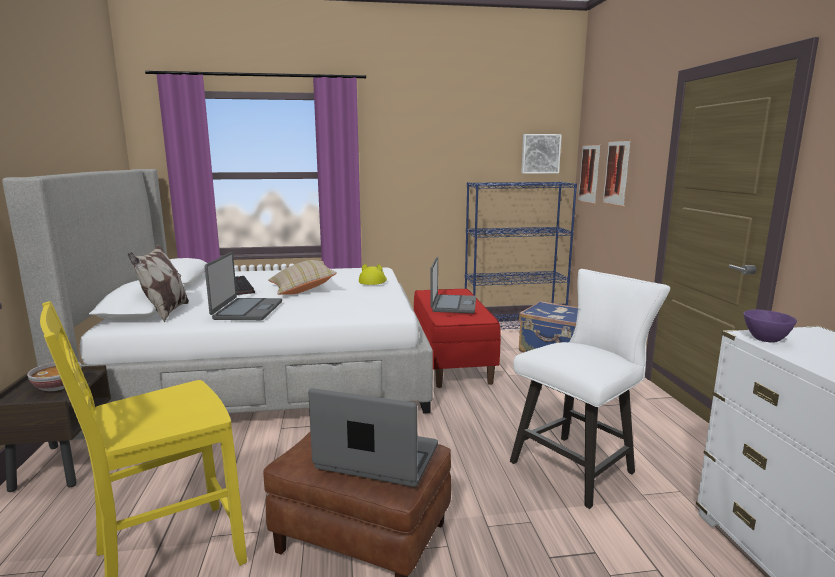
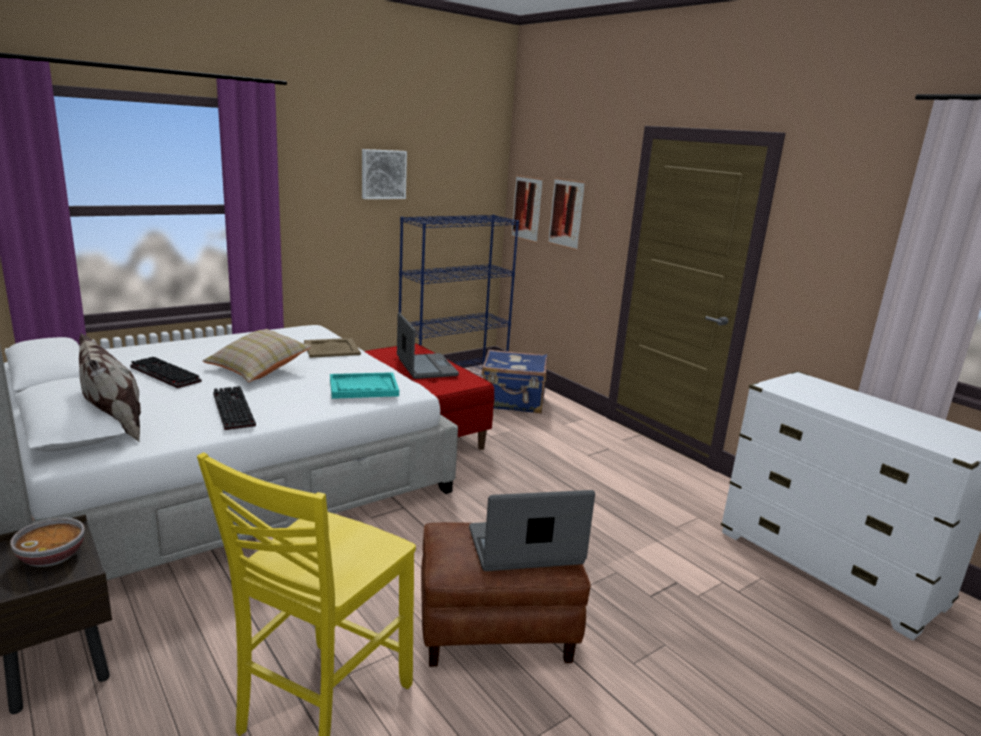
camera: 30 degrees left, 5 degrees up
(247, 310) = (231, 409): laptop -> keyboard
(357, 307) = (363, 388): none -> turquoise tray
(373, 281) = (331, 348): yellow hat -> beige tray
(540, 153) = (473, 183): picture -> picture (383, 174)
(578, 465) = (615, 513): white chair -> none
(764, 339) = (781, 389): purple bowl -> none

